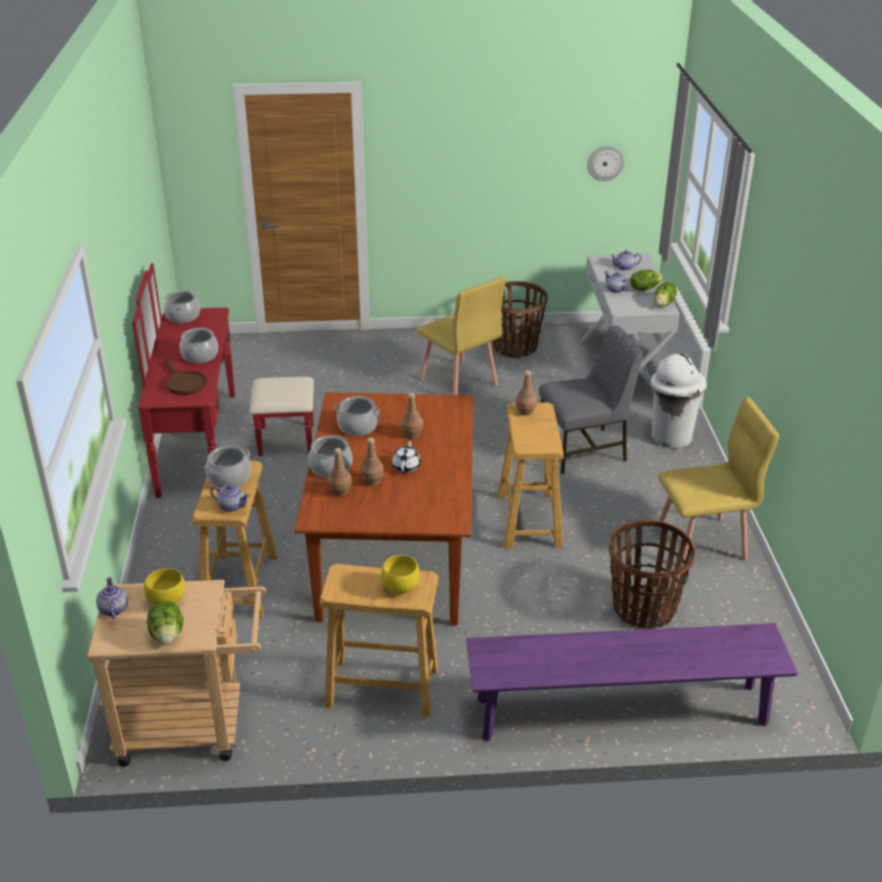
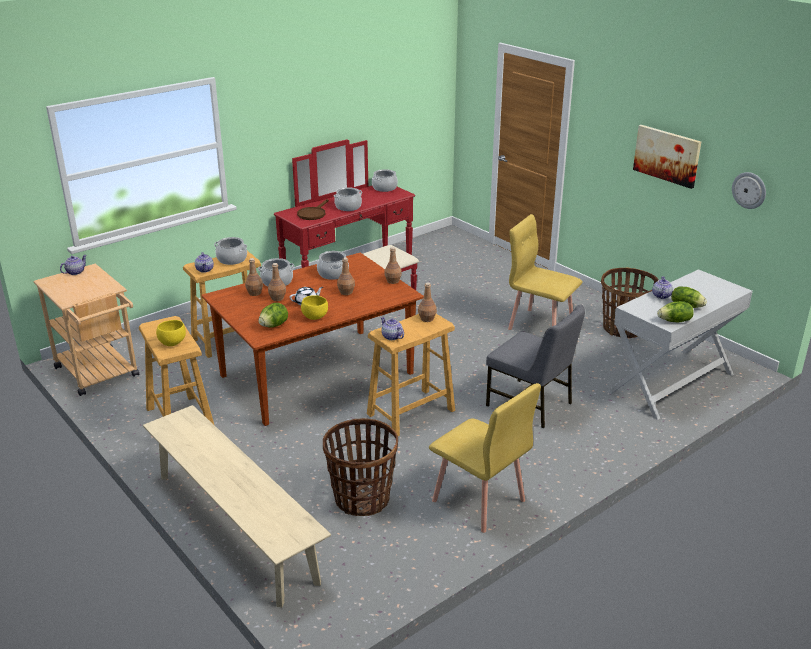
camera: 55 degrees right, 5 degrees down
(166, 600) = (93, 281): yellow bowl -> yellow bowl (315, 317)
(167, 636) = (63, 292): lettuce -> lettuce (274, 325)
(420, 399) = (392, 281): none -> brown bottle
(458, 382) = (540, 325): yellow chair -> yellow chair turned 105 degrees clockwise
(506, 155) = (667, 155): none -> picture
(621, 712) = (235, 526): purple bench -> beige bench
(625, 267) = (706, 289): teapot -> teapot (392, 337)
(670, 437) = (607, 438): white trash can -> none

